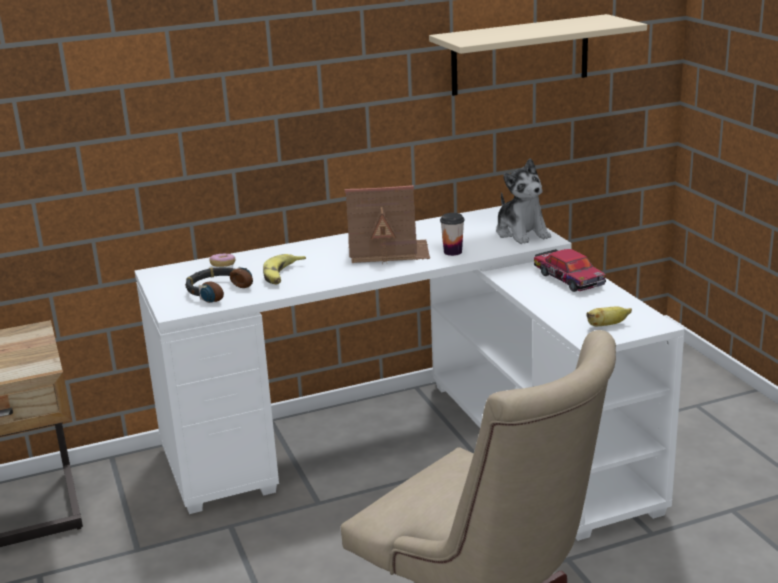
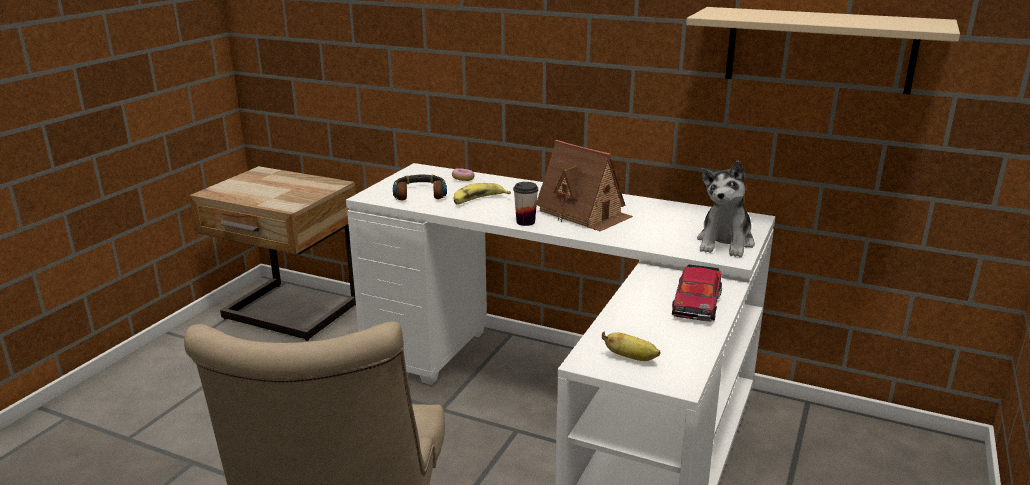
camera: 45 degrees right, 0 degrees up
(453, 252) = (630, 234): cup -> cup (525, 222)

